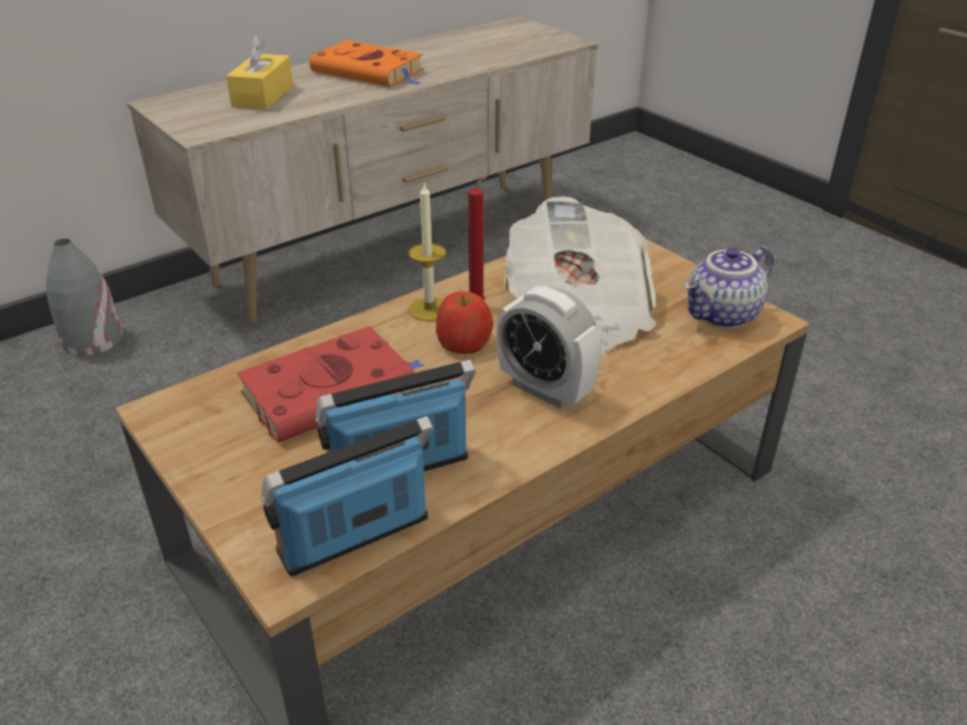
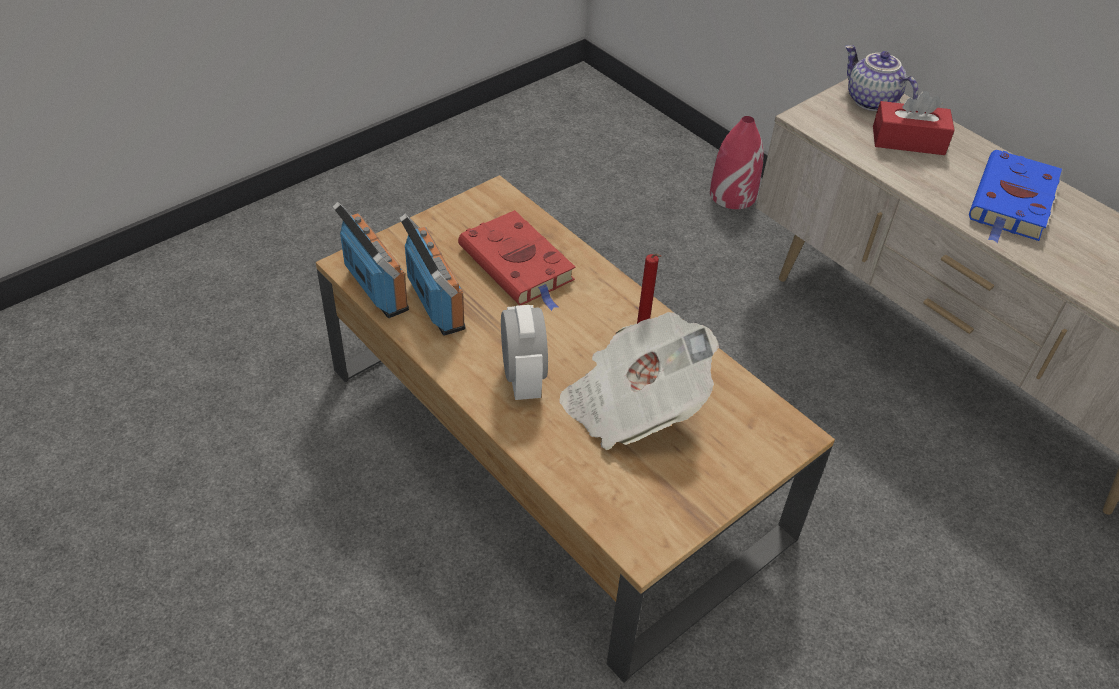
camera: 85 degrees right, 10 degrees up
(92, 340) = (732, 195): grey vase -> red vase
(263, 96) = (908, 140): yellow tissue box -> red tissue box
(370, 72) = (1012, 203): orange book -> blue book
(429, 309) = (630, 310): candle -> none
(464, 342) = (583, 331): apple -> none
(545, 389) = (523, 379): alarm clock -> alarm clock turned 135 degrees clockwise
(723, 316) = (644, 514): teapot -> teapot (870, 101)

